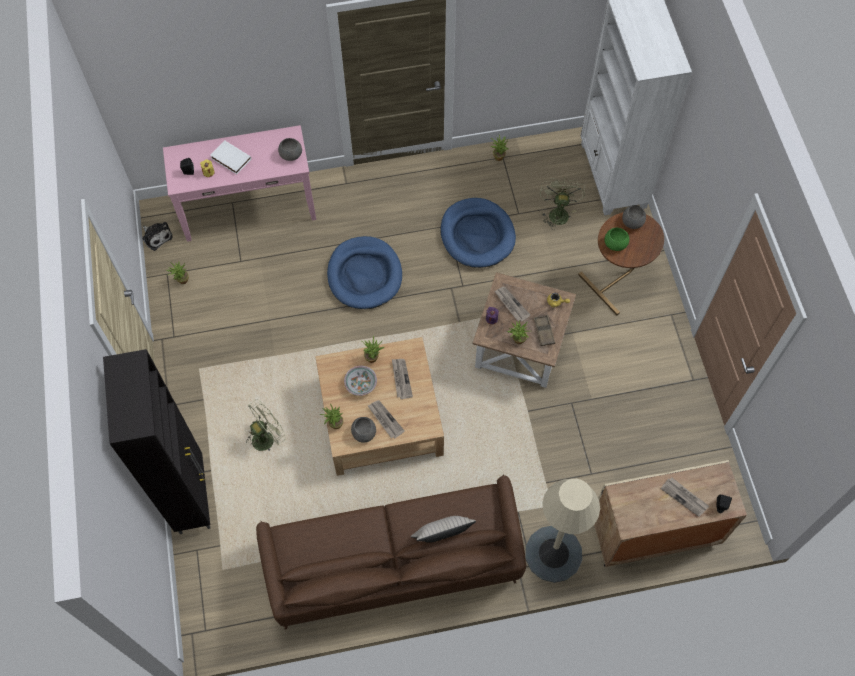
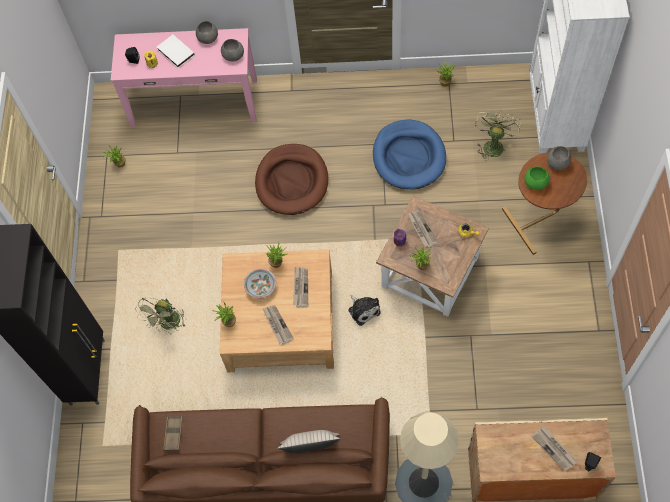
camera: 15 degrees right, 0 degrees up
(156, 236) = (104, 119): plush toy -> plush toy (363, 309)
(266, 437) = (168, 325): green fan -> green fan turned 135 degrees clockwise
(364, 275) = (292, 181): blue dog bed -> brown dog bed
(364, 433) = (254, 335): grey bowl -> grey bowl (208, 38)
(544, 331) = (449, 261): brown tray -> brown tray (173, 434)

